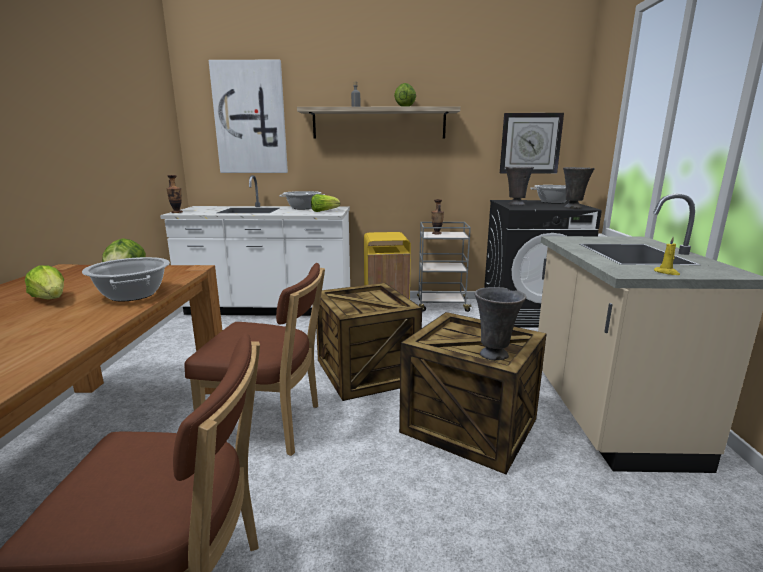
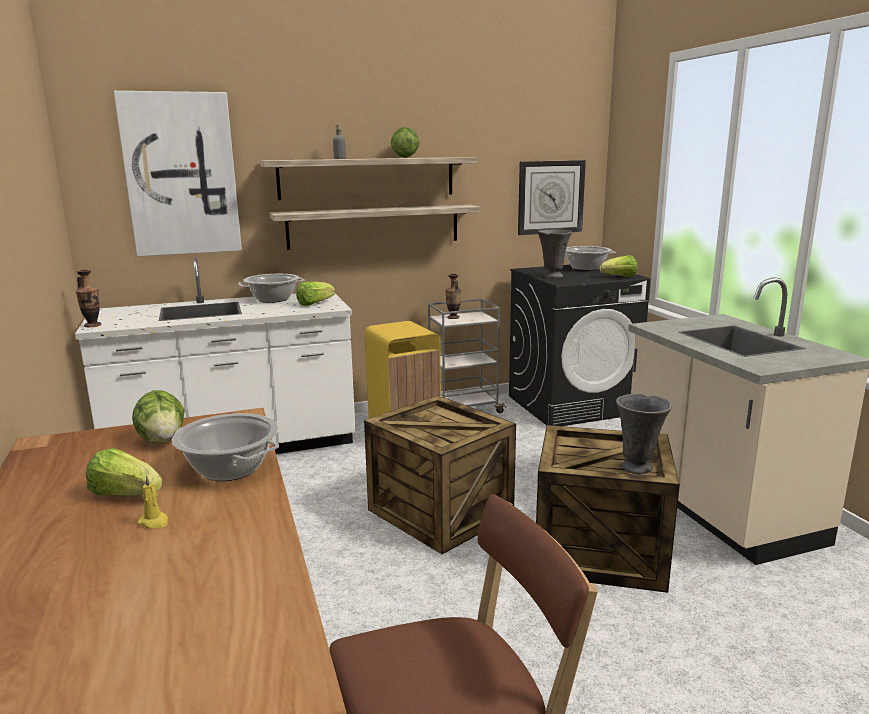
camera: 20 degrees left, 0 degrees up
(269, 426) = (380, 604): brown chair -> none
(382, 161) = (374, 226): none -> shelf
(573, 208) = (619, 277): grey vase -> lettuce
(667, 272) = (791, 362): yellow candle -> yellow candle (154, 522)

